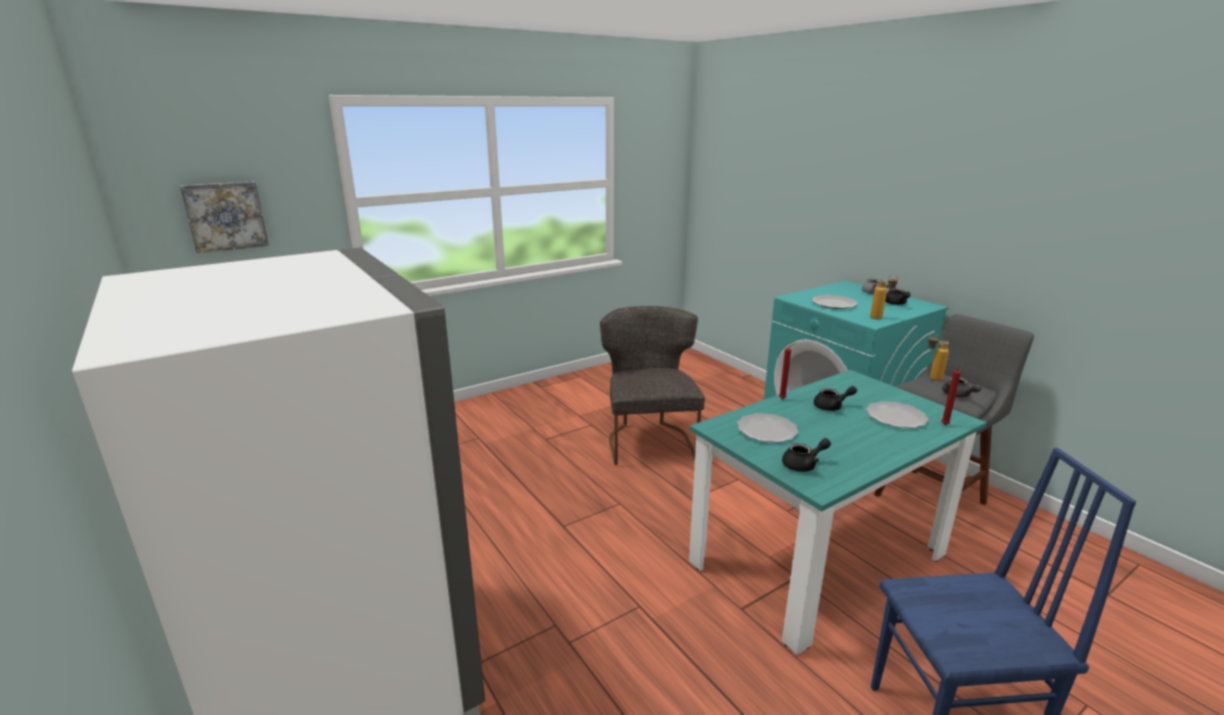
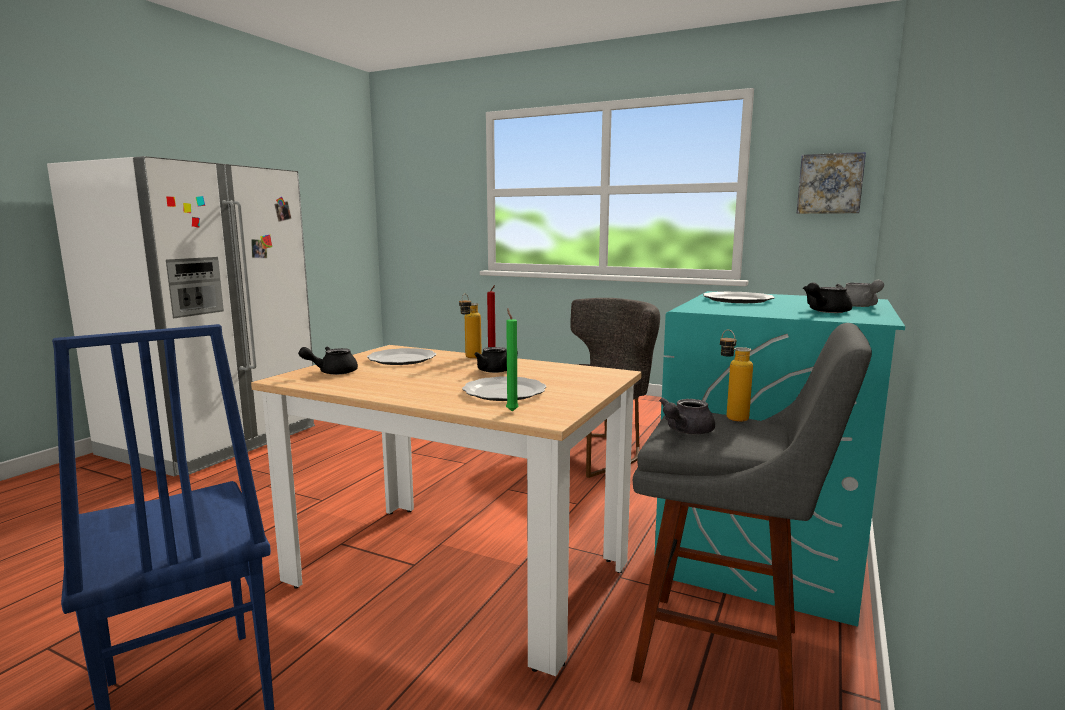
camera: 60 degrees right, 10 degrees down
(225, 216) = (421, 197): picture -> picture (830, 184)
(803, 465) = (332, 372): black teapot -> black teapot turned 105 degrees clockwise
(817, 559) = (458, 573): turquoise dining table -> beige dining table
(880, 319) = (718, 310): bottle -> bottle (470, 358)
(943, 425) = (511, 410): red candle -> green candle

